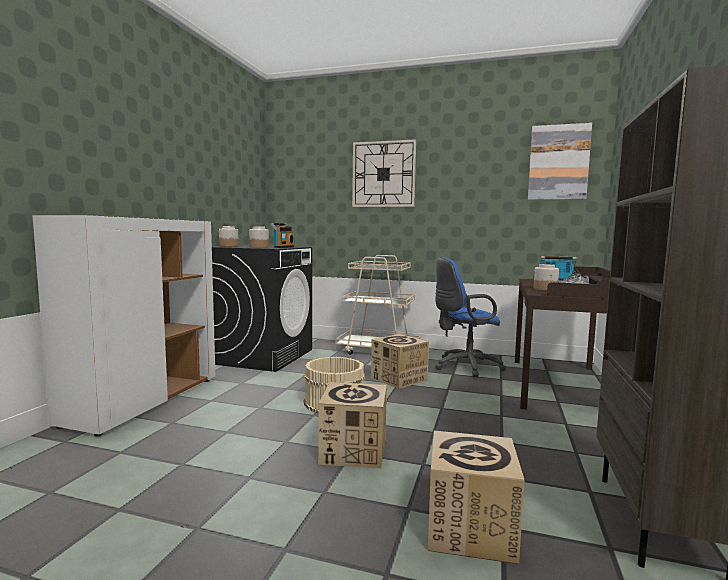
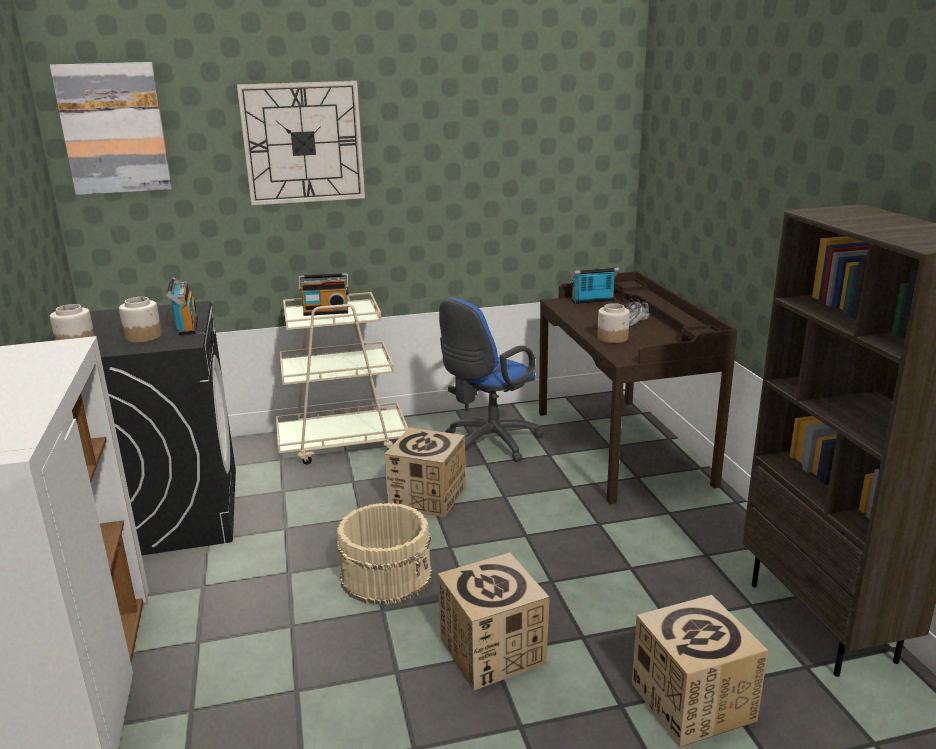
camera: 30 degrees left, 15 degrees up
(378, 267) = (326, 312): none -> radio
(558, 162) = (576, 119): picture -> picture (114, 129)

